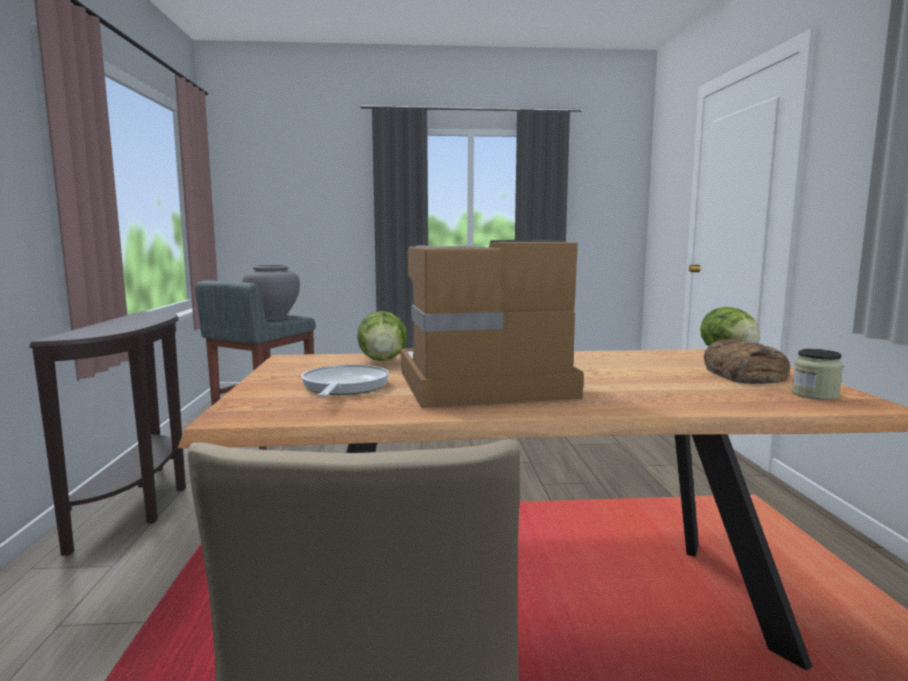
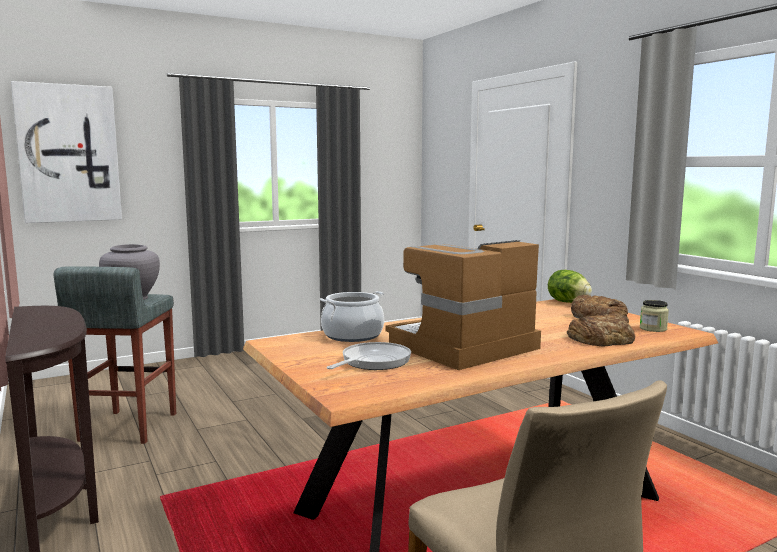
camera: 25 degrees left, 0 degrees up
(274, 187) = (69, 154): none -> picture
(344, 387) = (373, 362): frying pan -> frying pan turned 60 degrees clockwise
(382, 360) = (352, 335): lettuce -> cooking pot
(702, 397) = (601, 338): none -> bread

